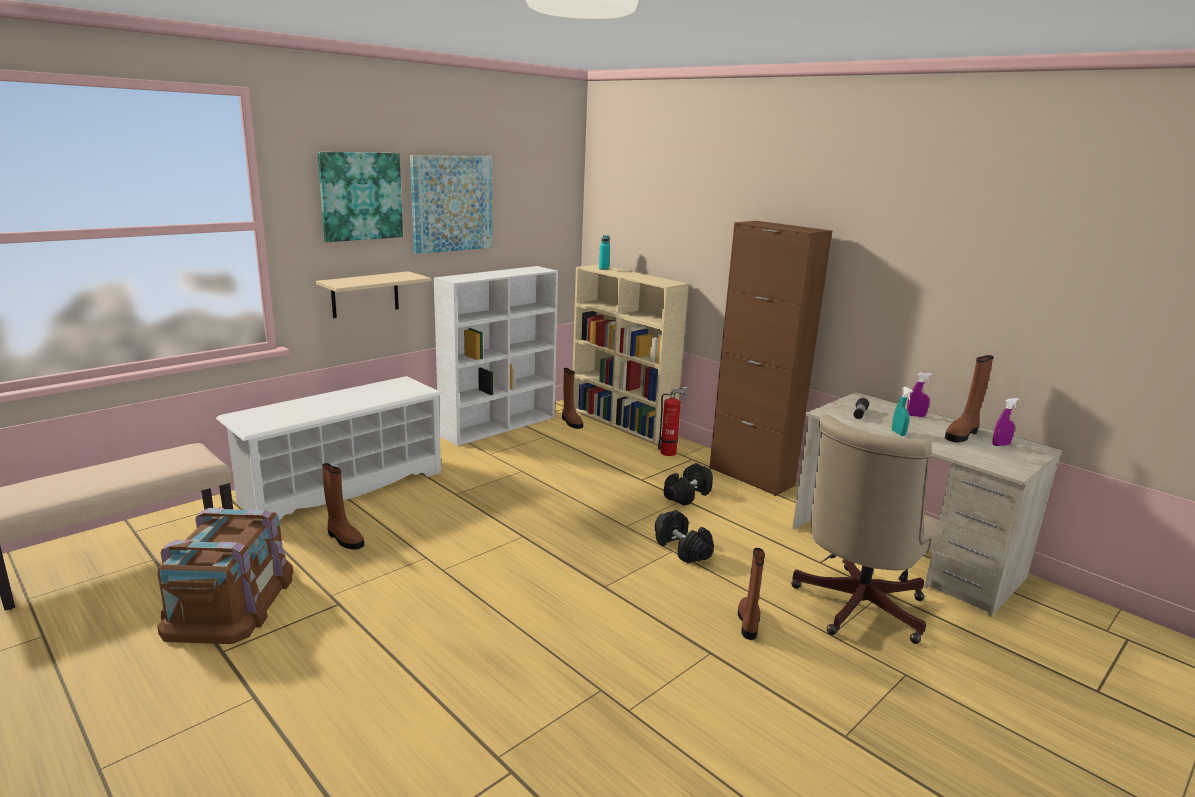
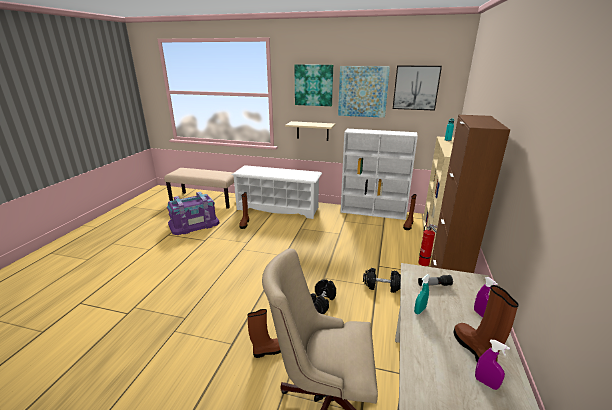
camera: 60 degrees right, 5 degrees up
(229, 601) = (194, 224): brown storage box -> purple storage box
(527, 192) = (416, 87): none -> picture
(962, 434) = (474, 350): brown boot -> brown boot turned 60 degrees clockwise

